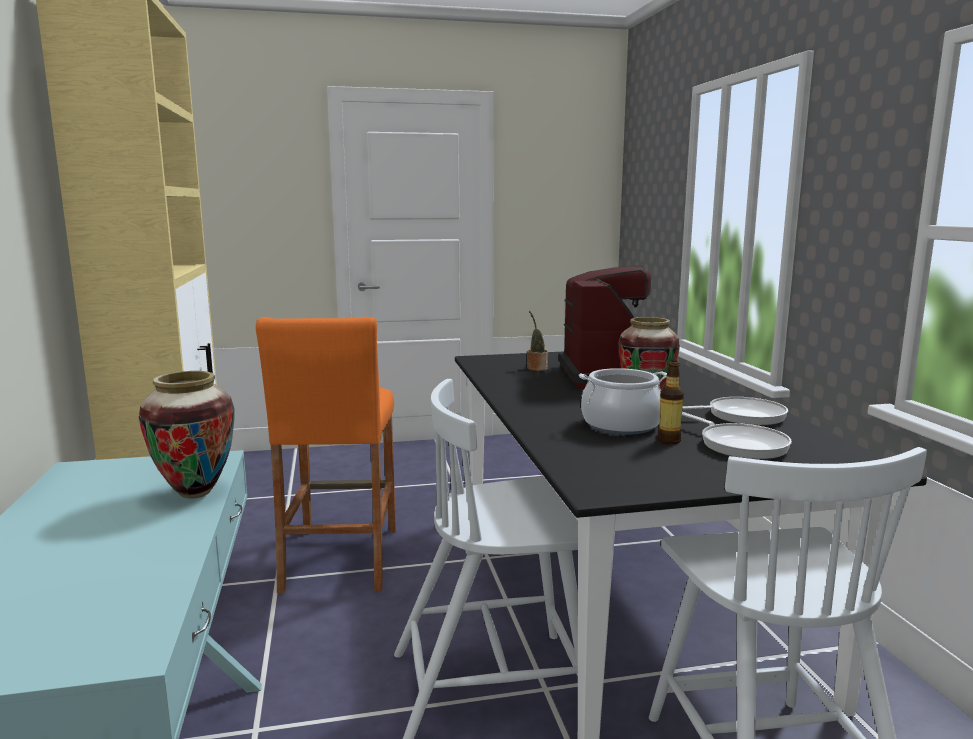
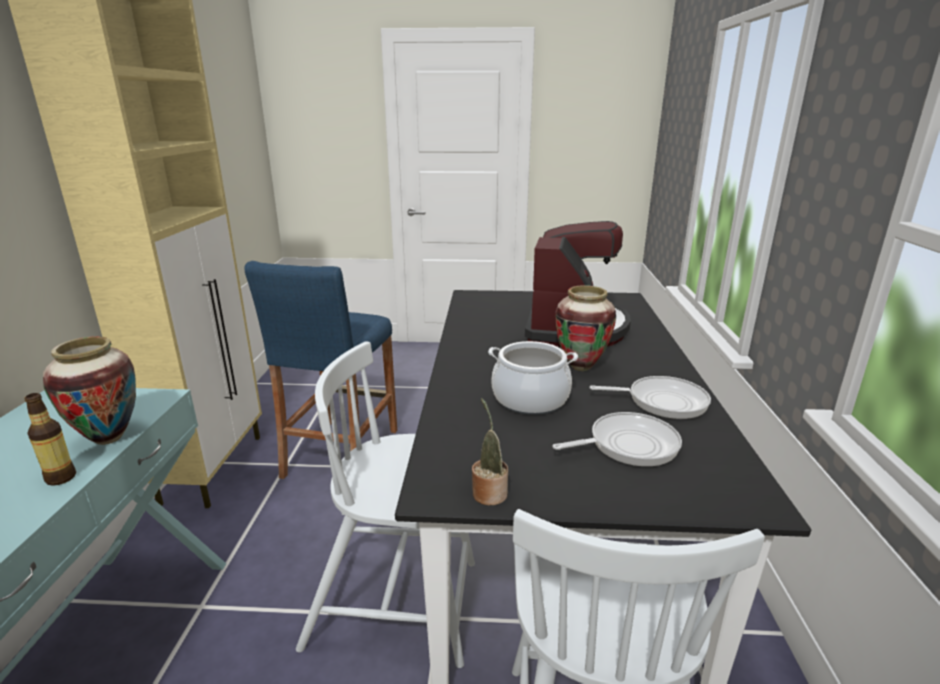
camera: 15 degrees right, 10 degrees up
(340, 558) = (341, 452): orange stool -> blue stool
(536, 368) = (512, 312): potted plant -> potted plant (489, 492)
(669, 441) = (559, 428): bottle -> bottle (61, 478)
(739, 445) = (628, 445): frying pan -> frying pan turned 90 degrees counterclockwise

